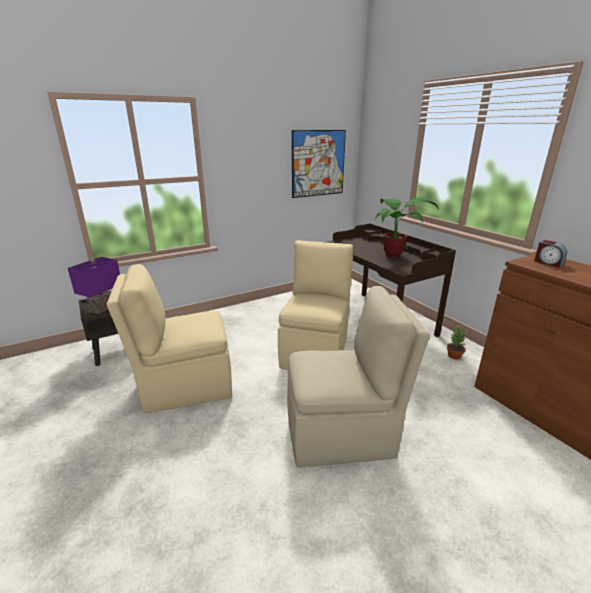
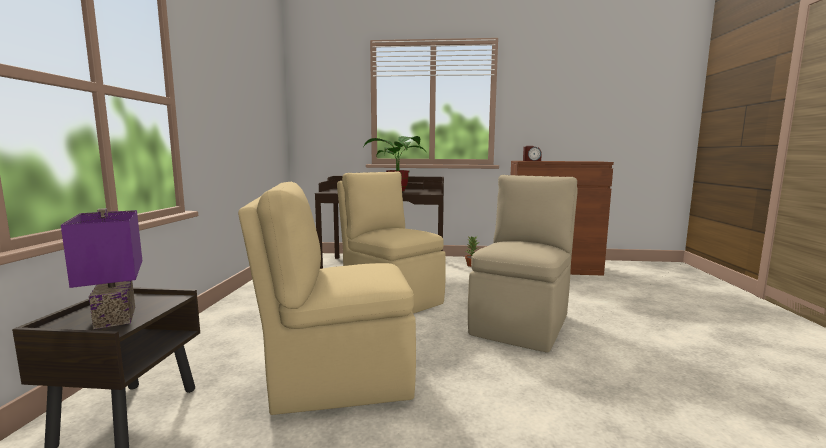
camera: 55 degrees left, 15 degrees down
(185, 386) = (338, 379): beige chair -> beige chair turned 60 degrees clockwise
(318, 163) = (266, 111): picture -> none

